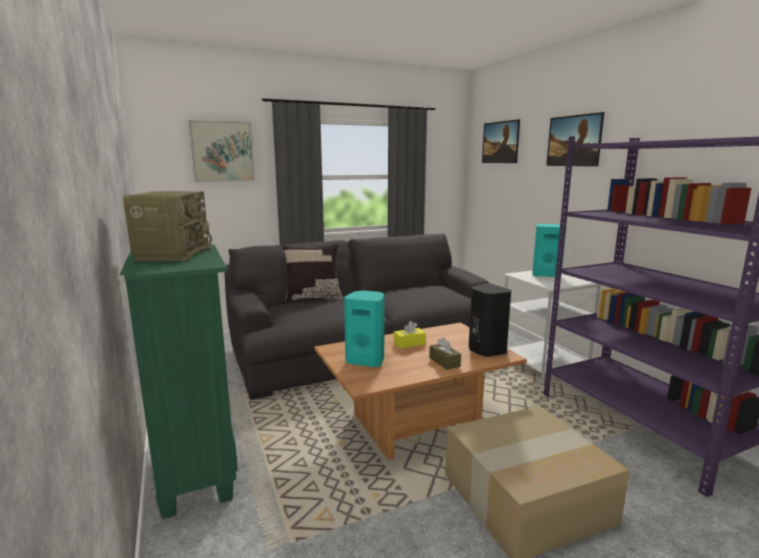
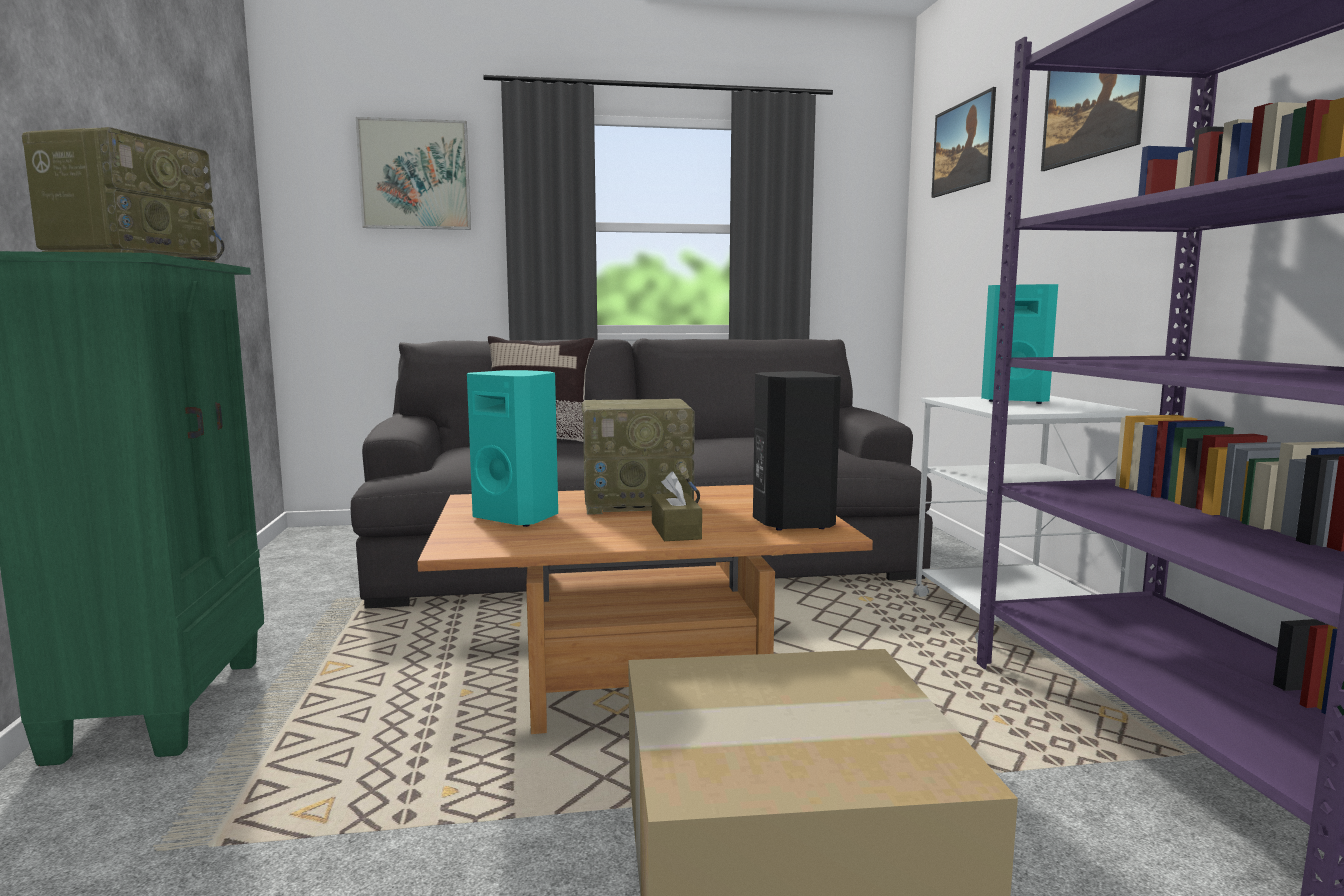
camera: 15 degrees right, 5 degrees down
(409, 343) = (639, 502): yellow tissue box -> radio

